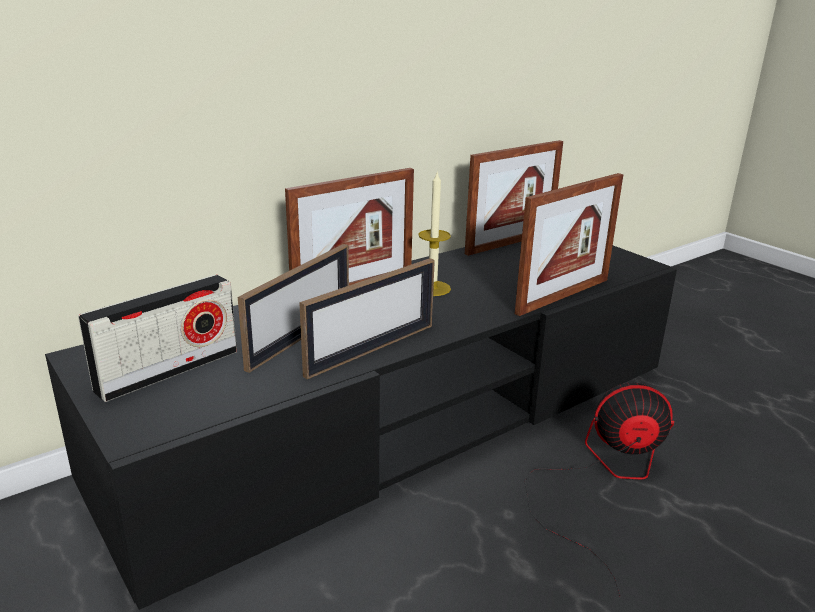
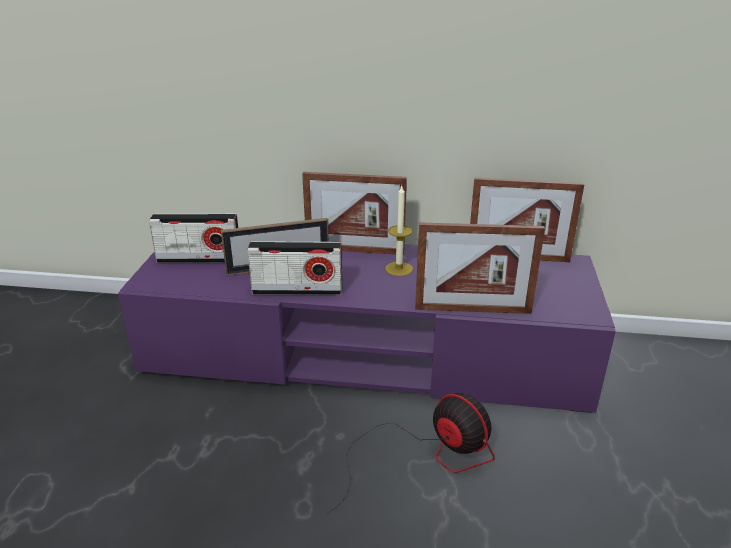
camera: 45 degrees right, 5 degrees up
(371, 349) = (297, 290): picture frame -> radio
(404, 421) = (365, 354): black tv stand -> purple tv stand

